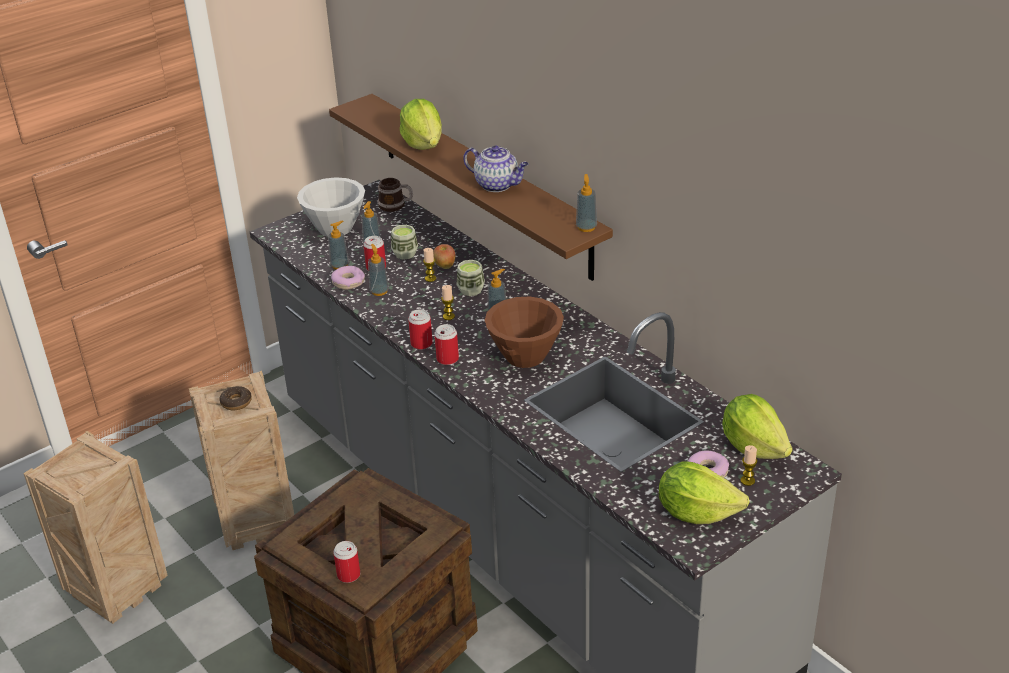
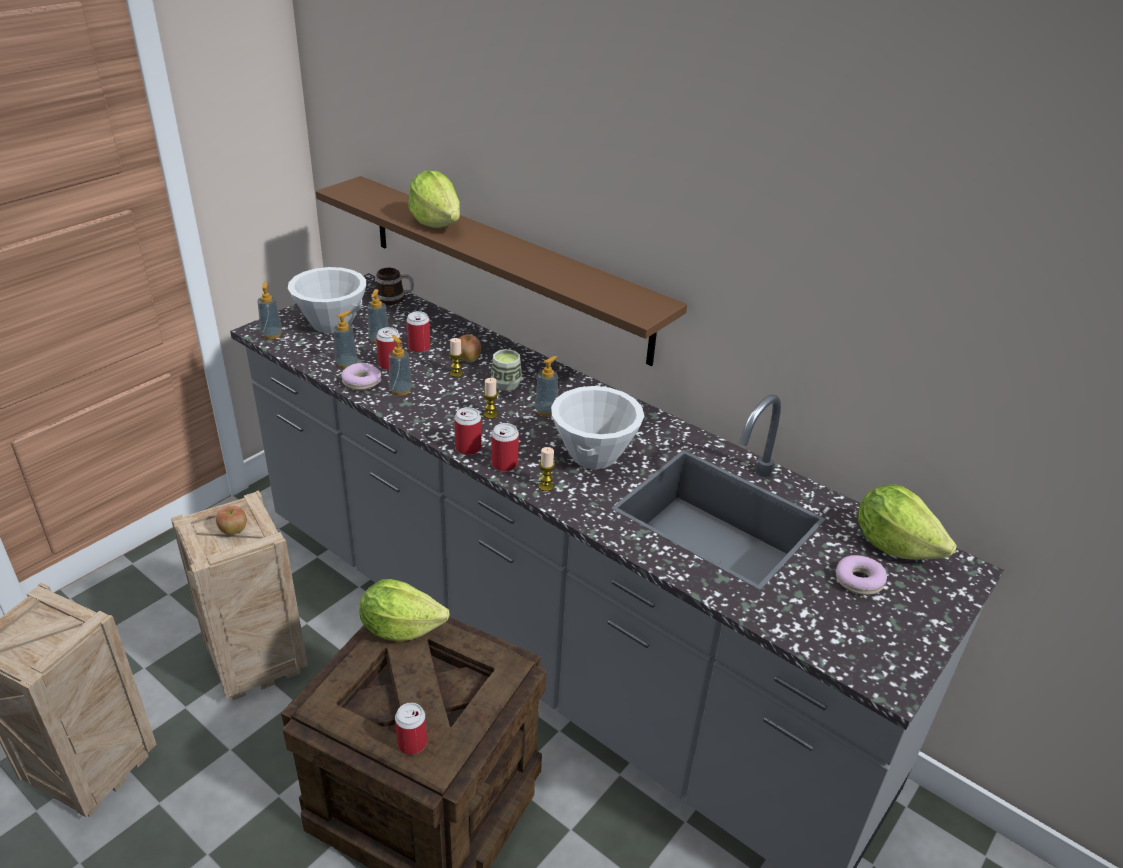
camera: 15 degrees left, 0 degrees up
(236, 402) = (233, 531): donut -> apple
(405, 253) = (419, 348): cup -> can
(498, 185) = (537, 262): teapot -> none
(526, 356) = (594, 455): brown bowl -> white bowl
(586, 227) = (657, 303): soap dispenser -> soap dispenser (272, 335)
(696, 512) = (871, 635): lettuce -> lettuce (400, 628)
(747, 480) = (908, 588): candle -> candle (546, 486)

